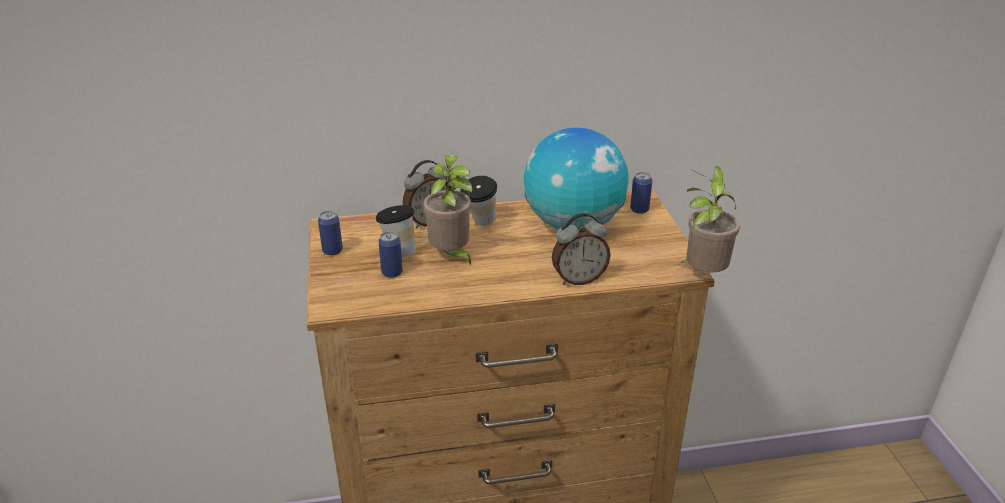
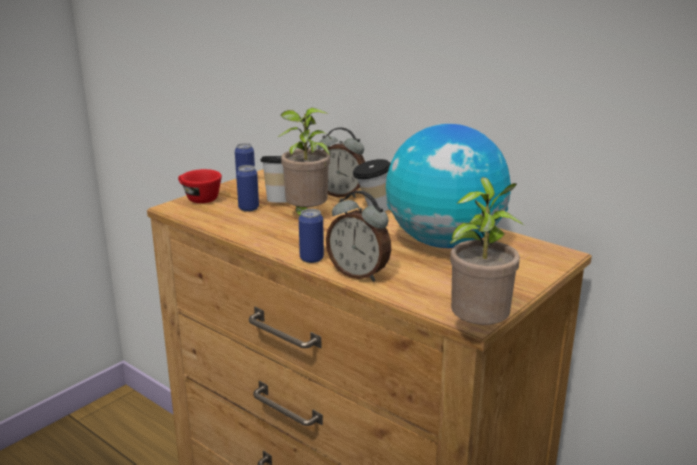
camera: 50 degrees right, 10 degrees down
(329, 288) = (198, 198): none -> red cup
(639, 210) = (534, 260): can -> can (311, 258)

